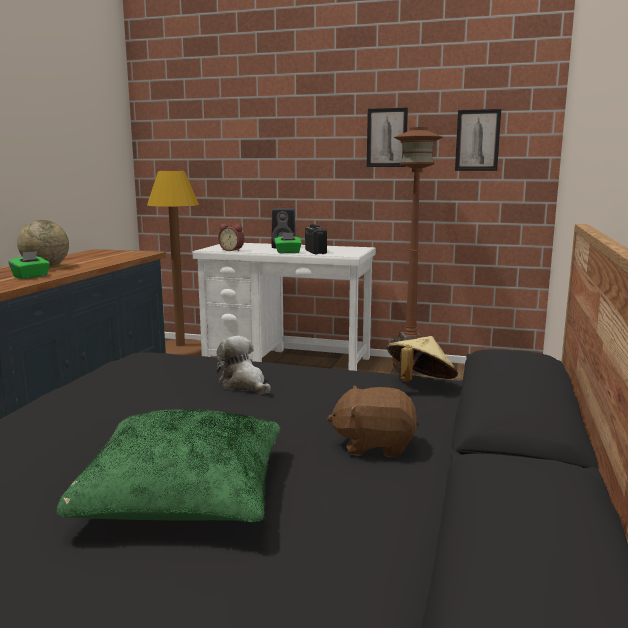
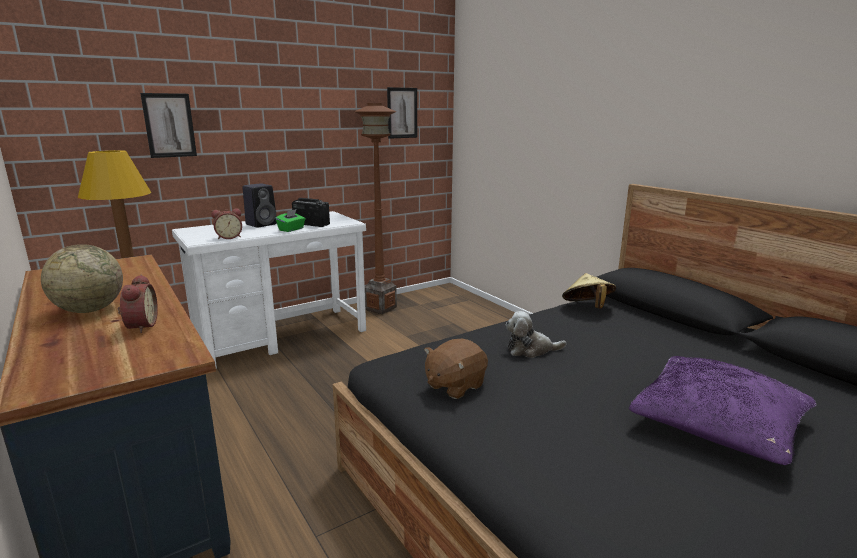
camera: 50 degrees left, 5 degrees up
(31, 276) = (140, 326): green tissue box -> alarm clock
(182, 492) = (718, 423): green pillow -> purple pillow
(374, 445) = (677, 350): brown plush toy -> brown plush toy (454, 385)
(387, 137) = (332, 110): picture -> picture (169, 125)

